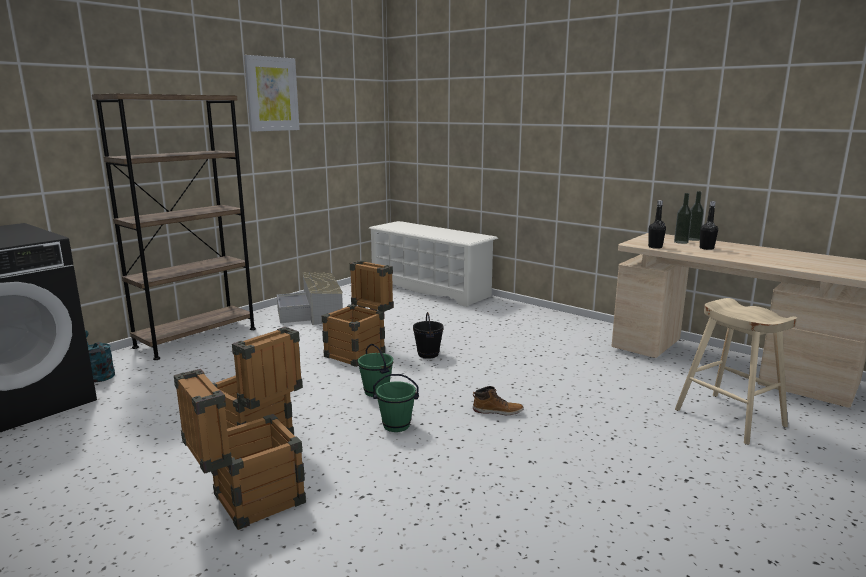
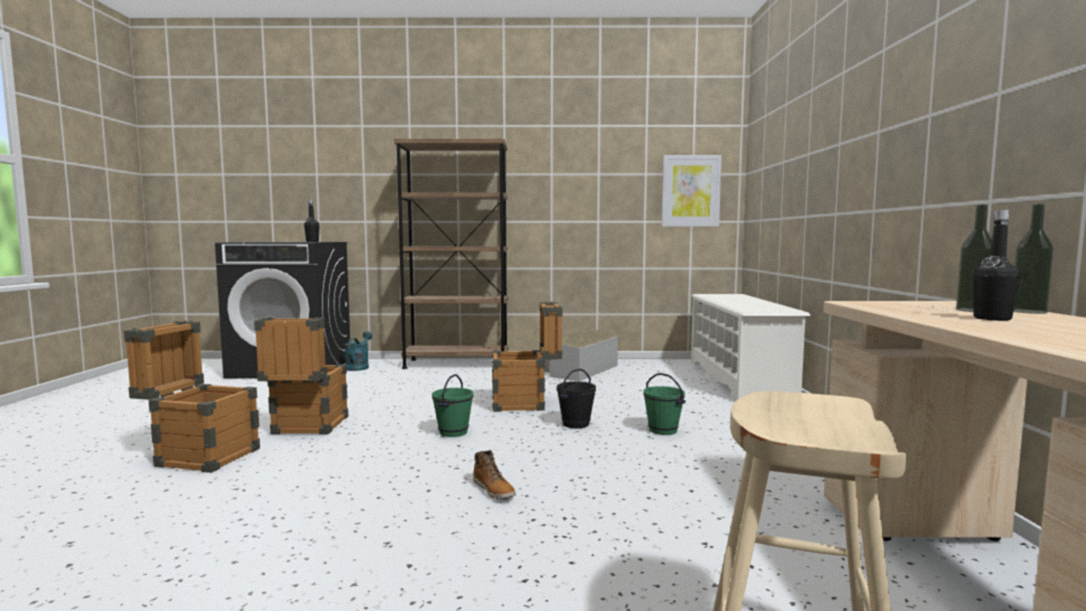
camera: 50 degrees right, 10 degrees down
(272, 94) = (579, 144): picture -> picture (690, 191)
(396, 425) = (394, 459): green bucket -> green bucket (663, 430)
(655, 247) = (876, 307): black bottle -> black bottle (312, 241)

